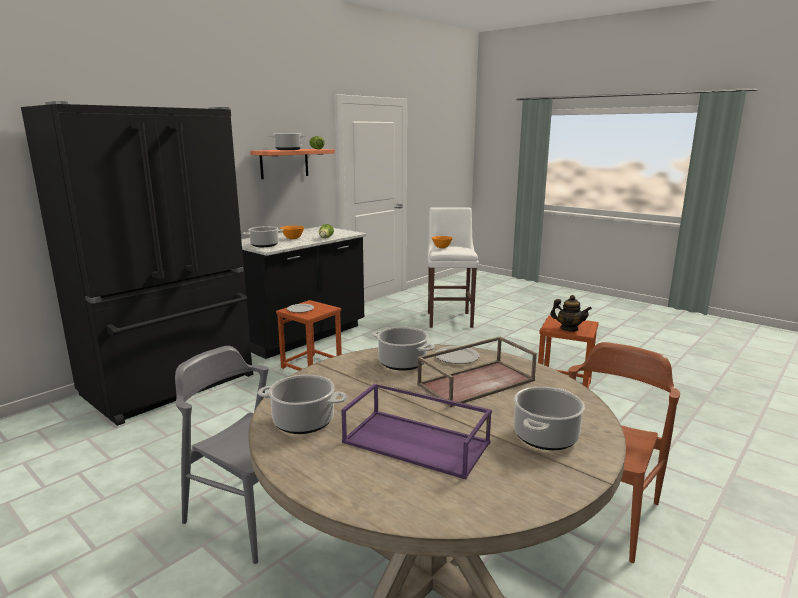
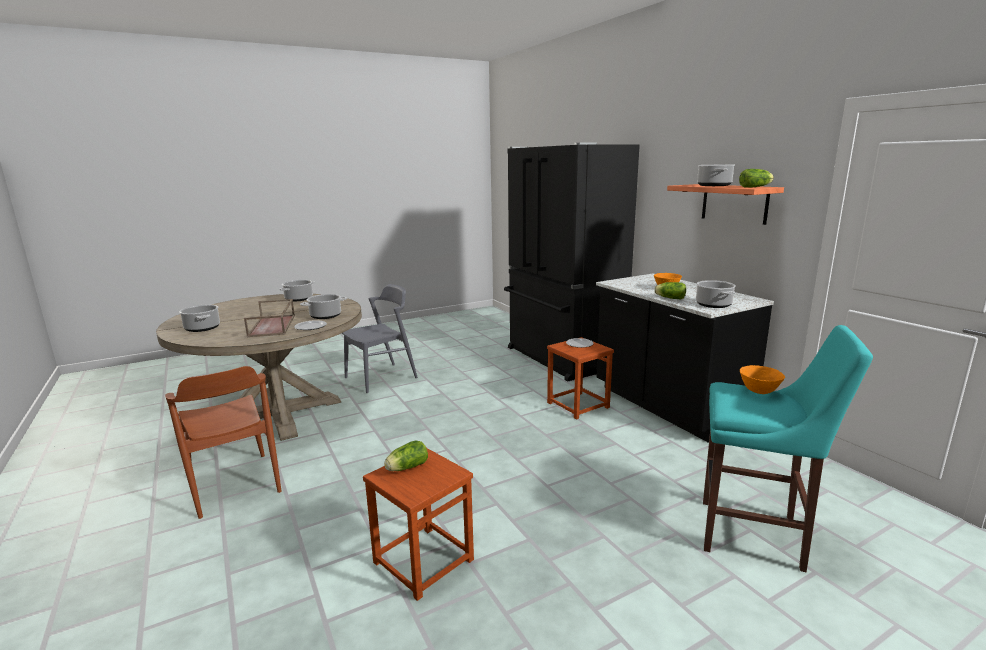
camera: 110 degrees right, 0 degrees up
(264, 245) = (629, 281): cooking pot -> cooking pot (713, 304)
(418, 442) = (247, 310): purple tray -> none
(449, 319) = (756, 535): white stool -> turquoise stool
(569, 329) = (406, 468): teapot -> lettuce

